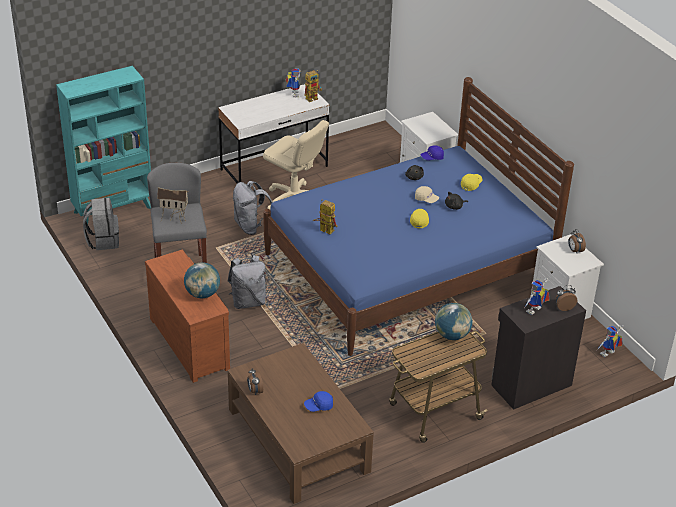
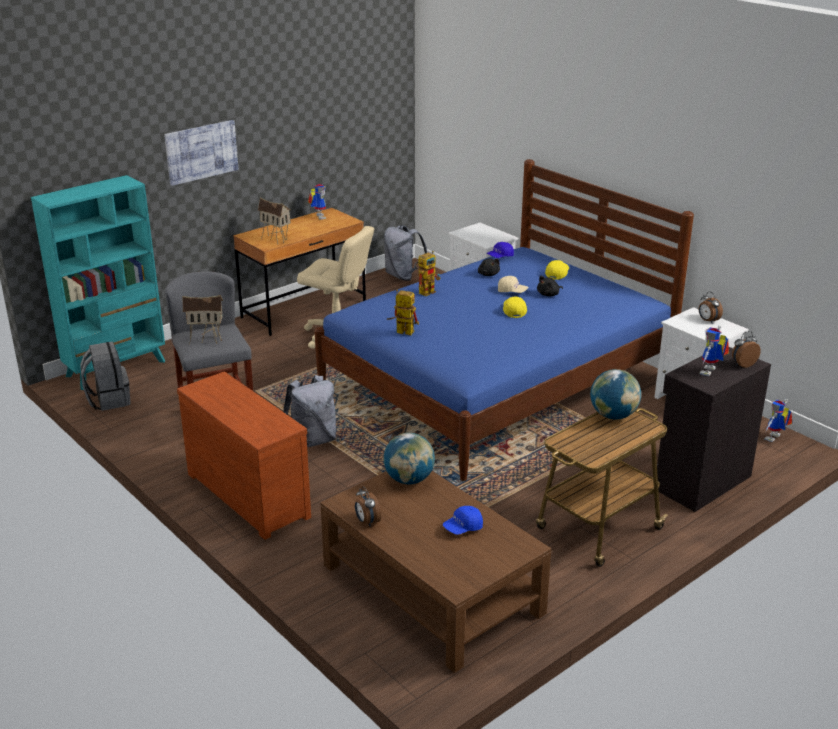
camera: 10 degrees left, 10 degrees down
(195, 44) = (201, 152): none -> picture
(202, 294) = (265, 413): globe -> globe (409, 479)
(251, 117) = (276, 239): none -> toy house
(251, 227) = (294, 366): grey backpack -> grey backpack (403, 276)
(274, 168) = (304, 310): white desk -> brown desk
(313, 97) = (343, 218): toy robot -> toy robot (428, 291)

